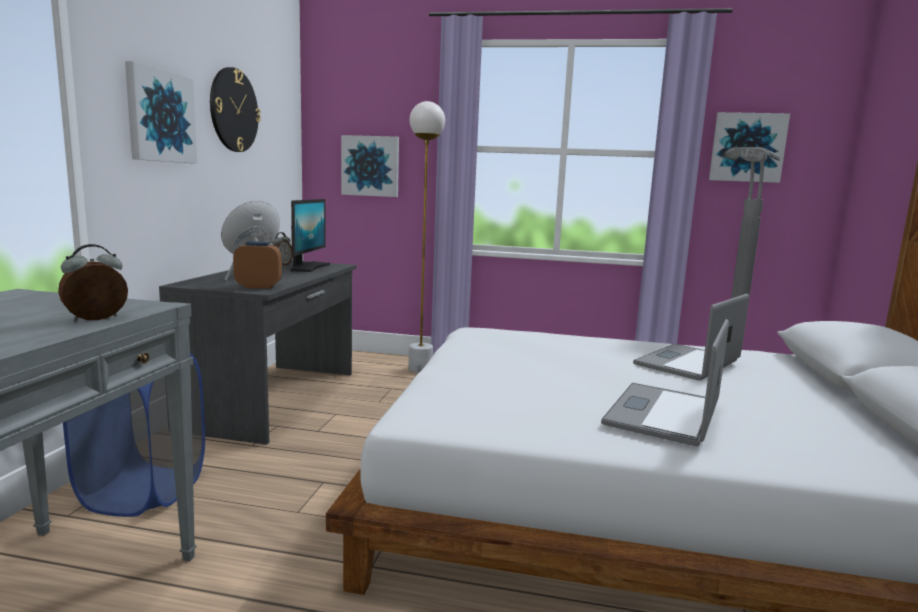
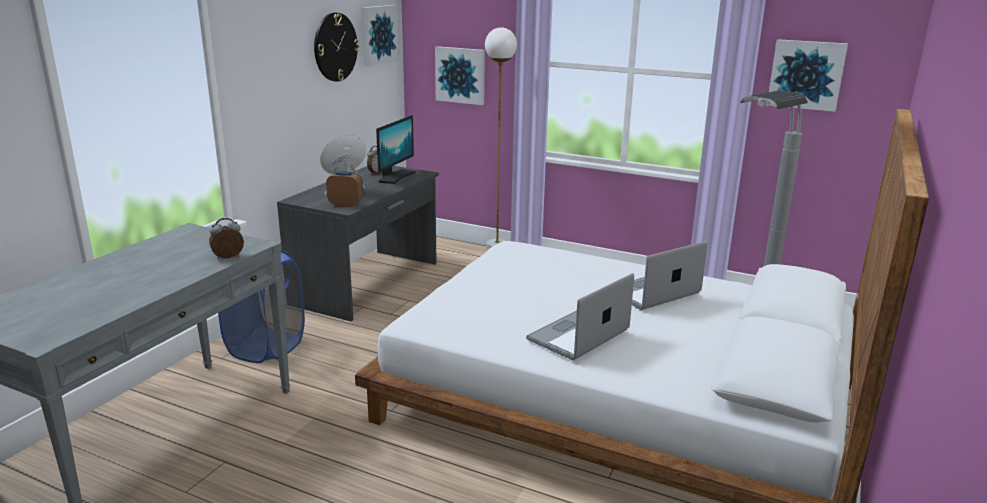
camera: 15 degrees right, 10 degrees up
(160, 116) = (275, 74): picture -> picture (378, 35)

